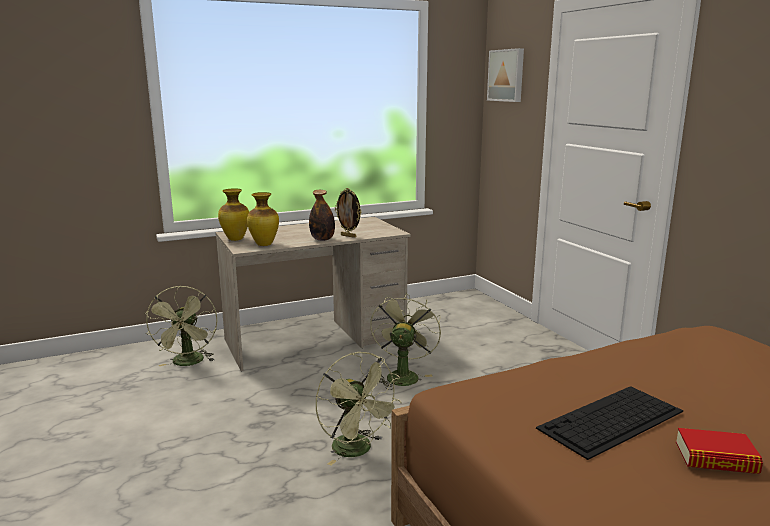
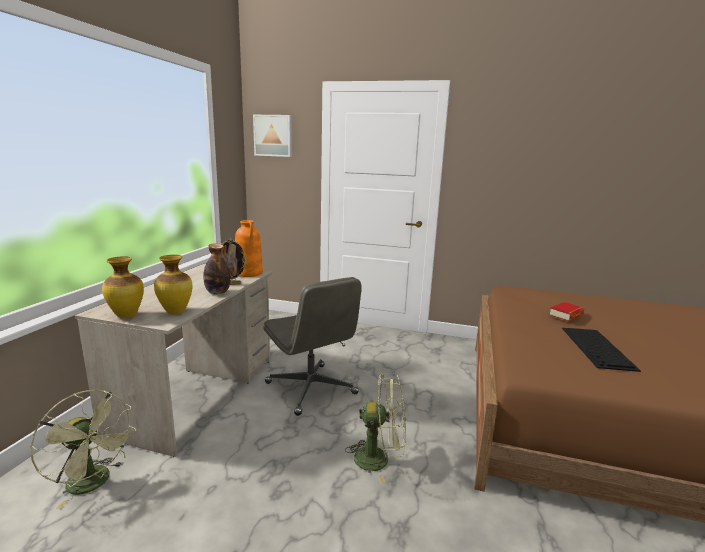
camera: 50 degrees left, 0 degrees up
(385, 231) = (249, 273): none -> orange vase
(402, 375) = (311, 389): green fan -> grey office chair
(716, 458) = (650, 346): book -> book (565, 315)

